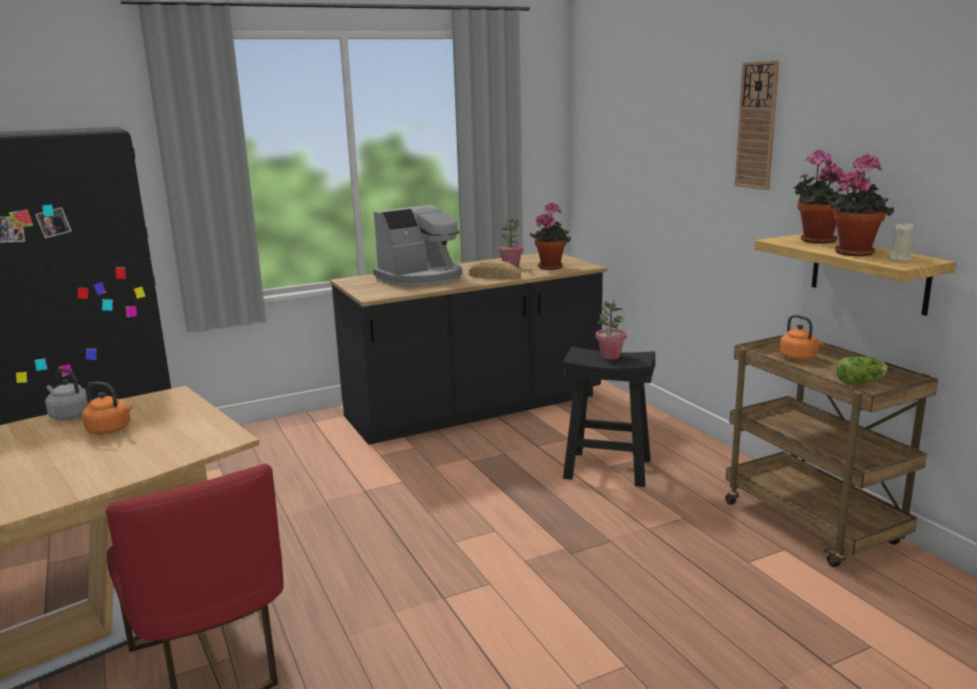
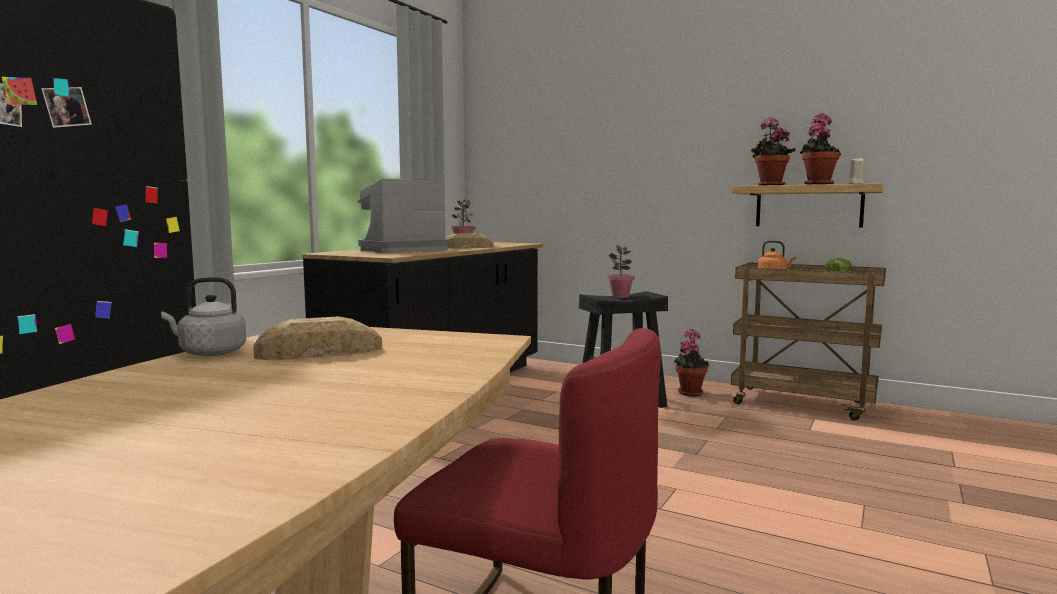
camera: 35 degrees left, 10 degrees down
(111, 430) = (319, 352): orange kettle -> bread
(421, 278) = (400, 250): coffee machine -> coffee machine turned 150 degrees counterclockwise
(551, 266) = (497, 244): potted plant -> potted plant (689, 392)
(757, 126) = (691, 111): wall clock -> none

